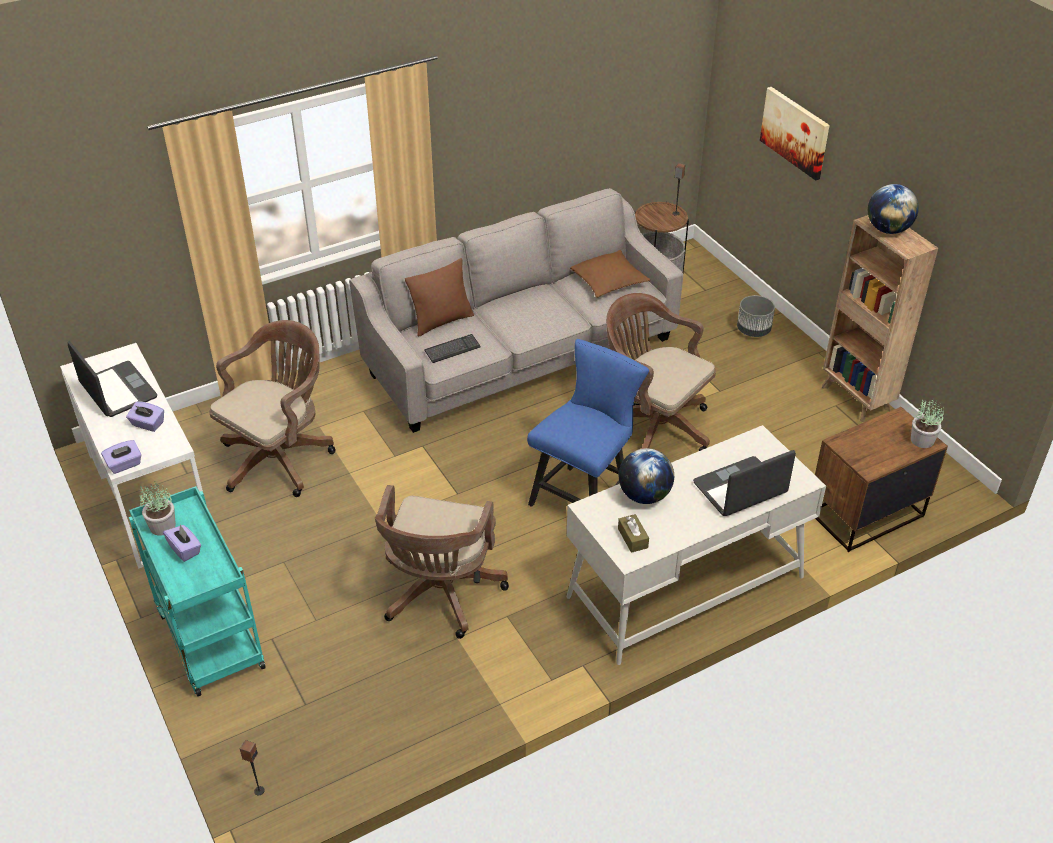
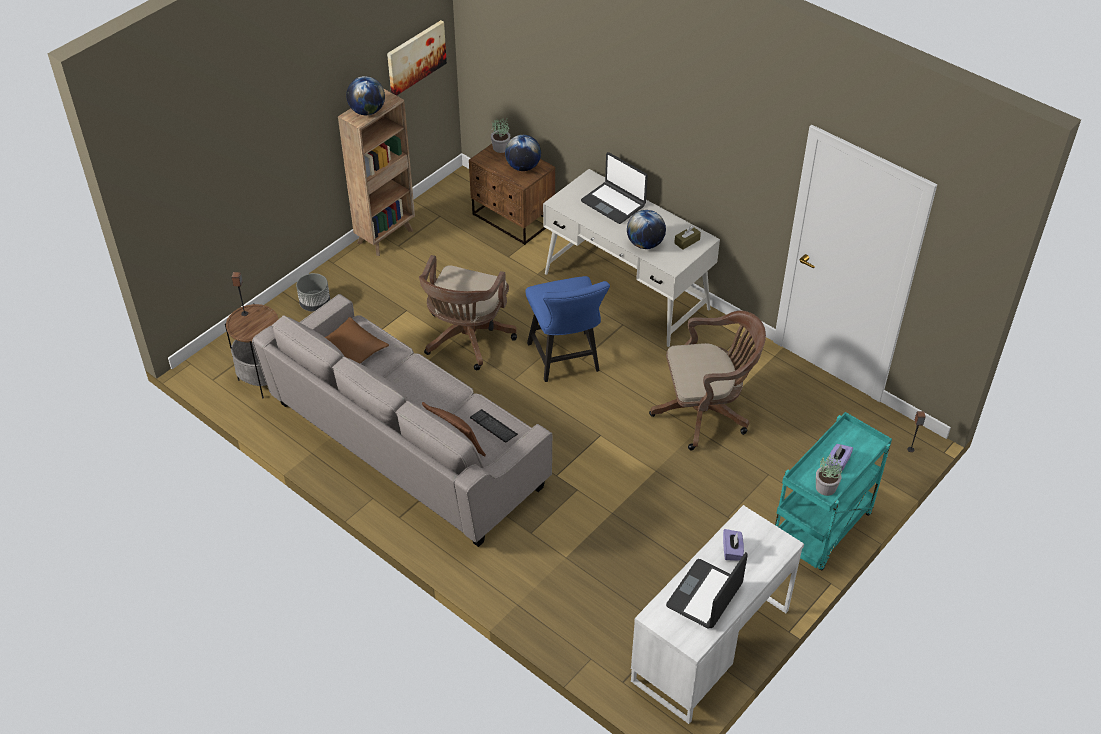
camera: 110 degrees left, 5 degrees up
(124, 465) = (784, 542): purple tissue box -> none
(280, 457) = (617, 569): brown office chair -> none
(584, 496) = (566, 361): blue chair -> blue chair turned 120 degrees counterclockwise
(795, 132) = (241, 164): picture -> picture (416, 57)
(873, 451) = (523, 167): none -> globe

